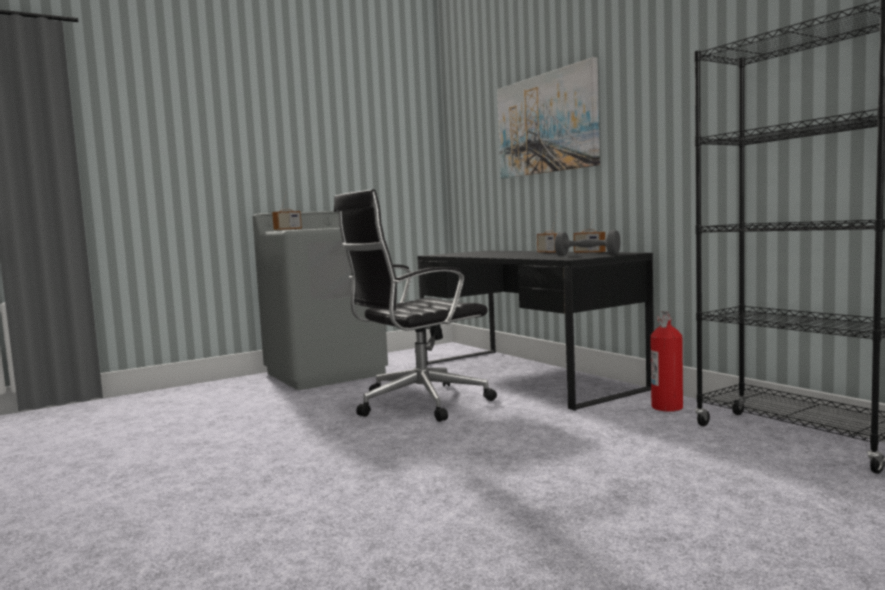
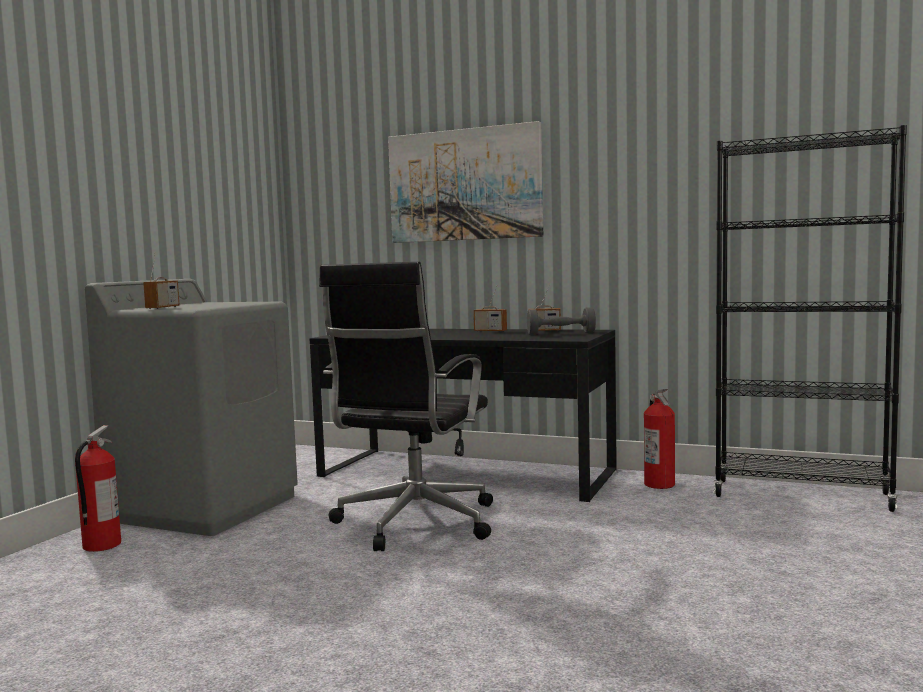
camera: 35 degrees left, 0 degrees up
(240, 385) = (101, 545): none -> fire extinguisher

